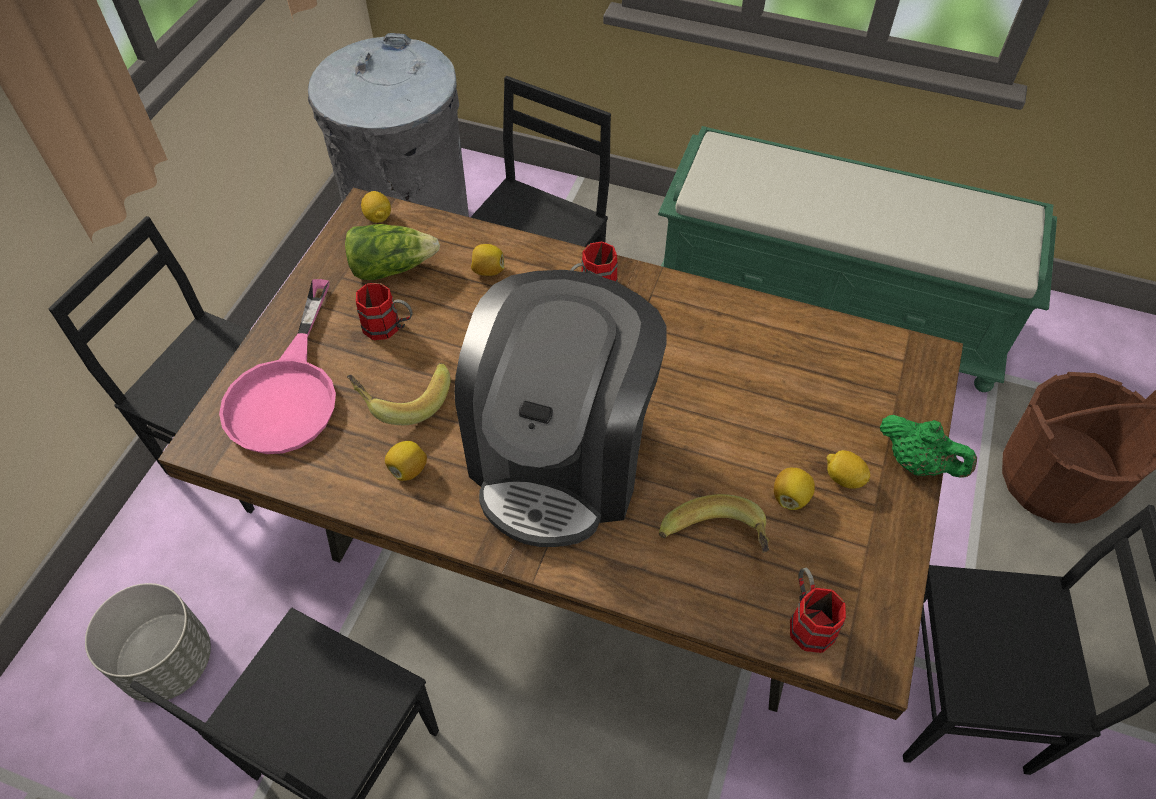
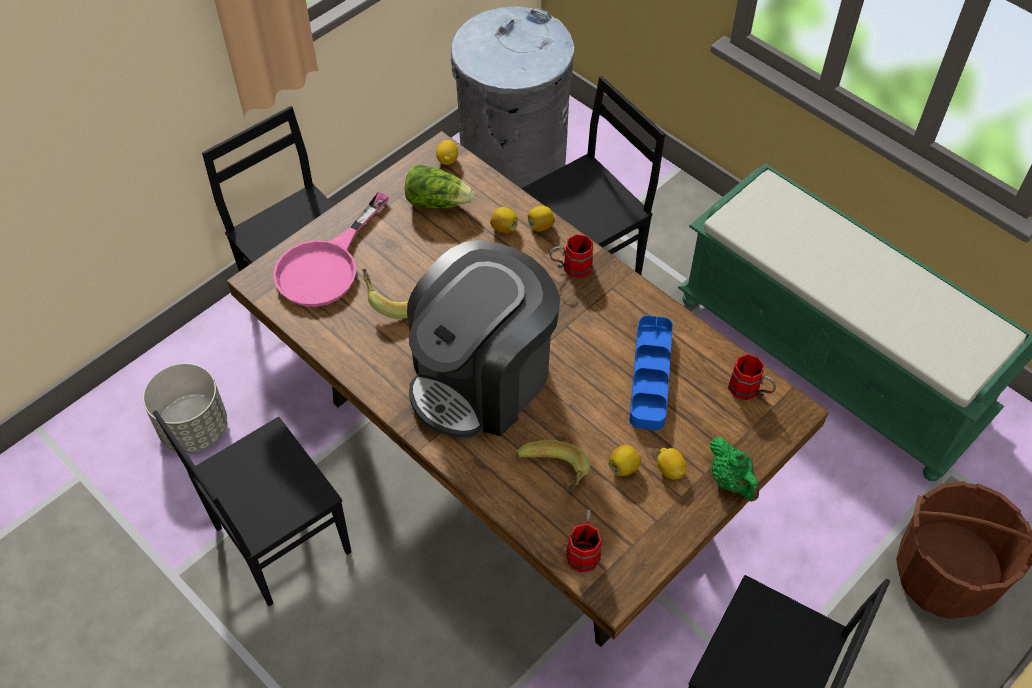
camera: 25 degrees right, 0 degrees up
(389, 328) = (414, 245): red mug -> red mug (750, 391)
(408, 469) = (377, 347): lemon -> lemon (540, 226)
(754, 377) = (650, 376): none -> blue tray

